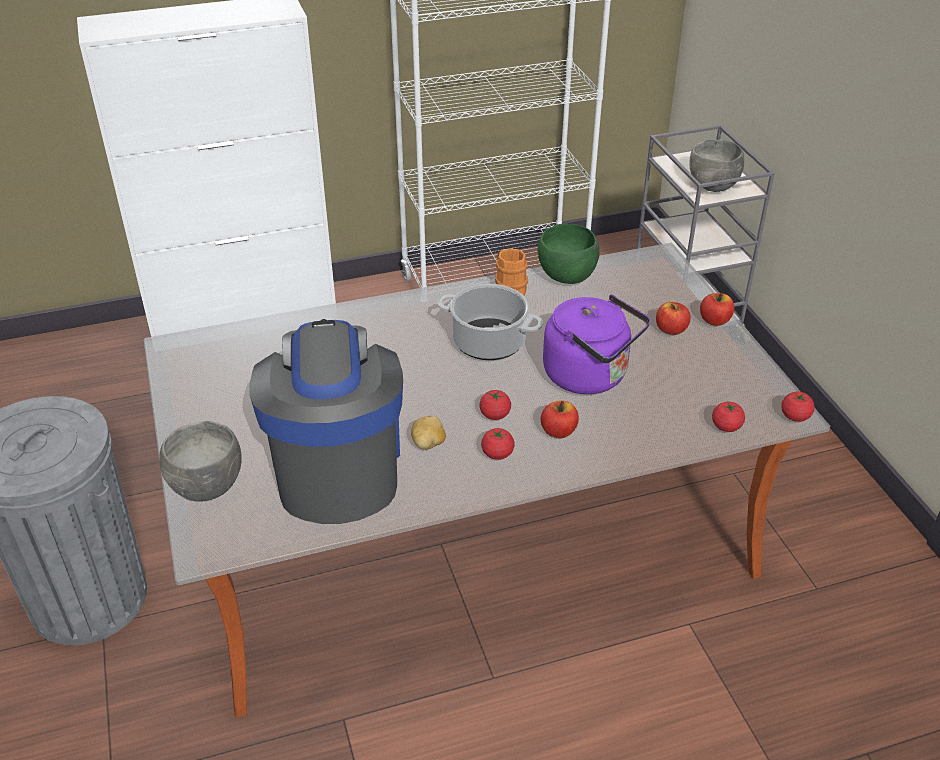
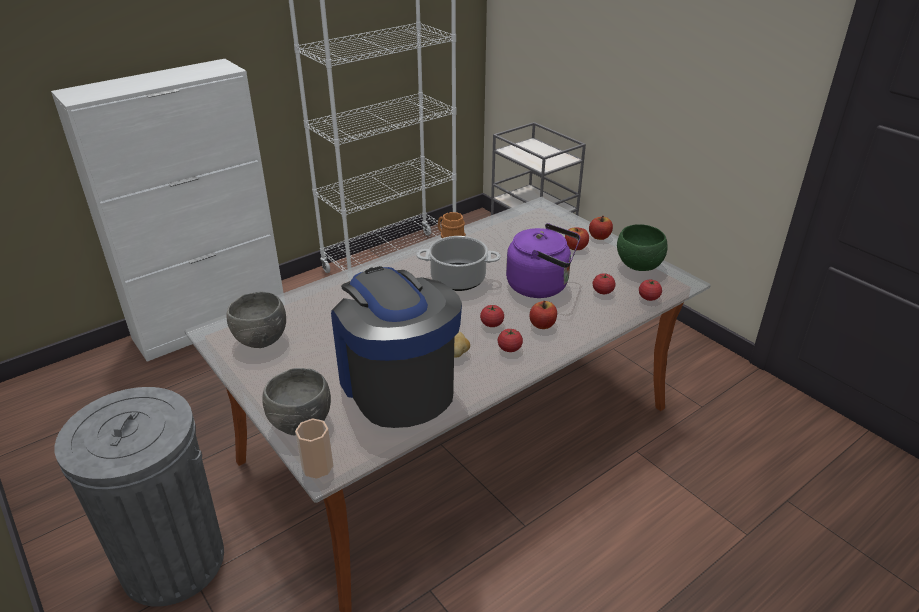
camera: 20 degrees left, 5 degrees down
(197, 544) = (317, 467): none -> cup
(566, 277) = (486, 229): green bowl -> green bowl (639, 266)
(712, 186) = (545, 160): grey bowl -> grey bowl (260, 340)
(795, 416) = (686, 282): tomato -> tomato (602, 291)

